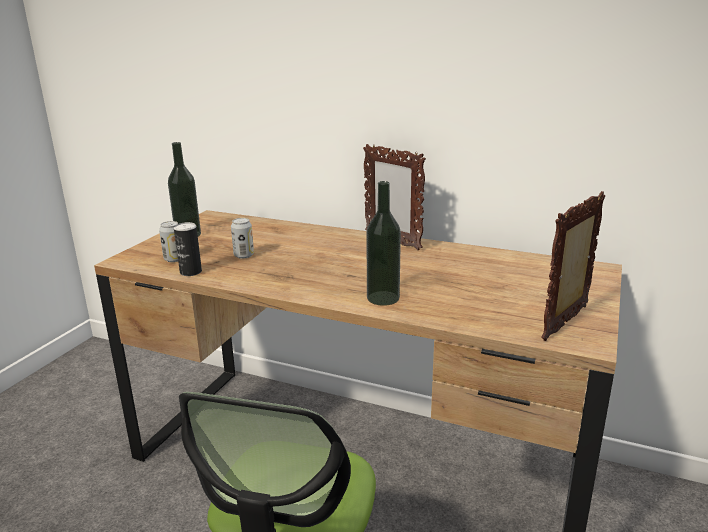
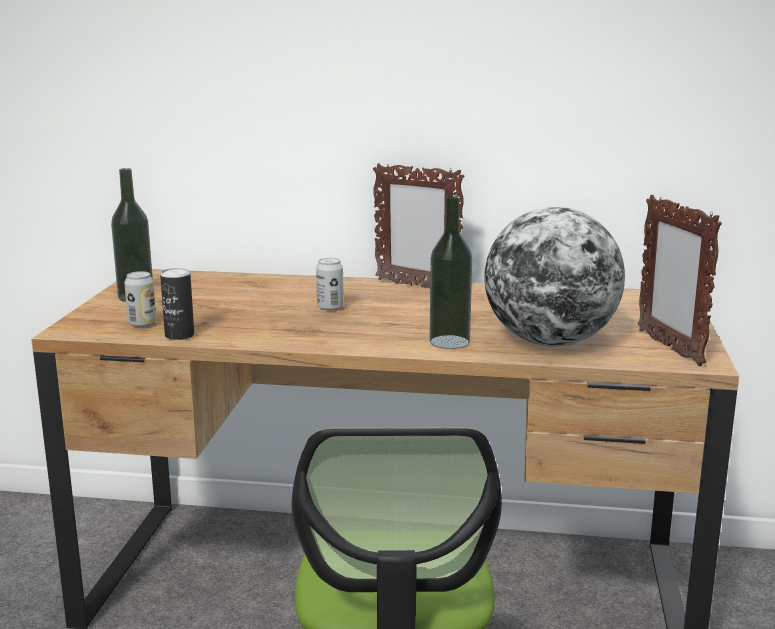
camera: 15 degrees left, 5 degrees down
(244, 255) = (235, 313): can -> can (330, 307)
(465, 306) = (550, 342): none -> globe
(566, 323) = (669, 347): picture frame -> picture frame turned 45 degrees counterclockwise

